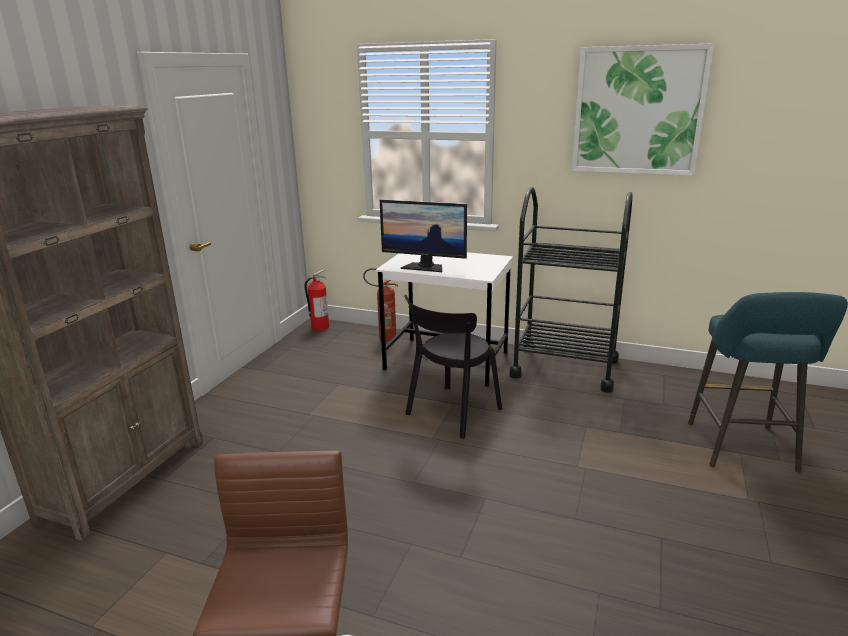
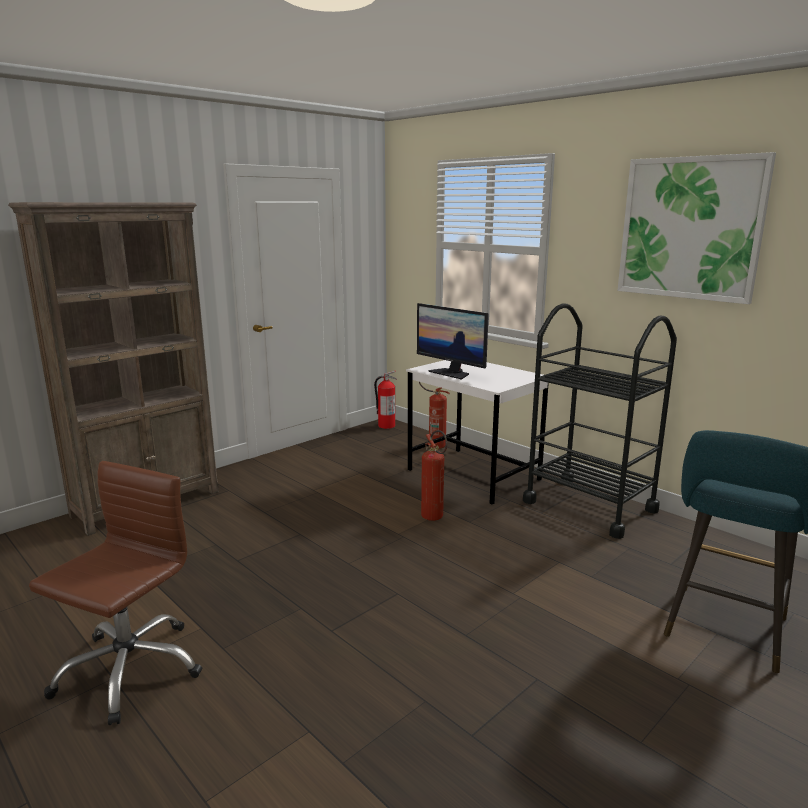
camera: 25 degrees right, 5 degrees down
(451, 413) = (434, 518): black chair -> fire extinguisher

